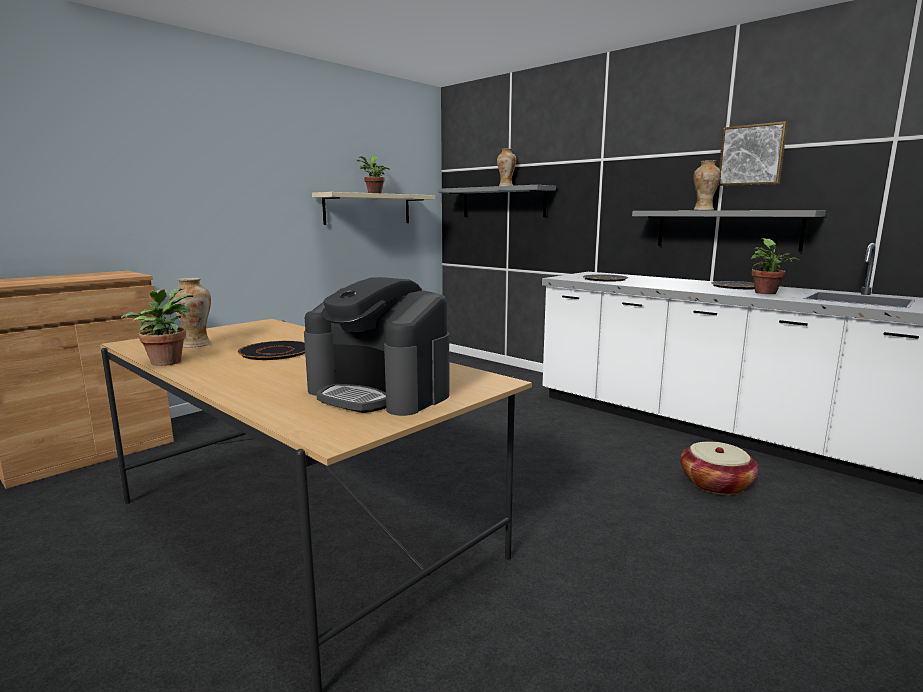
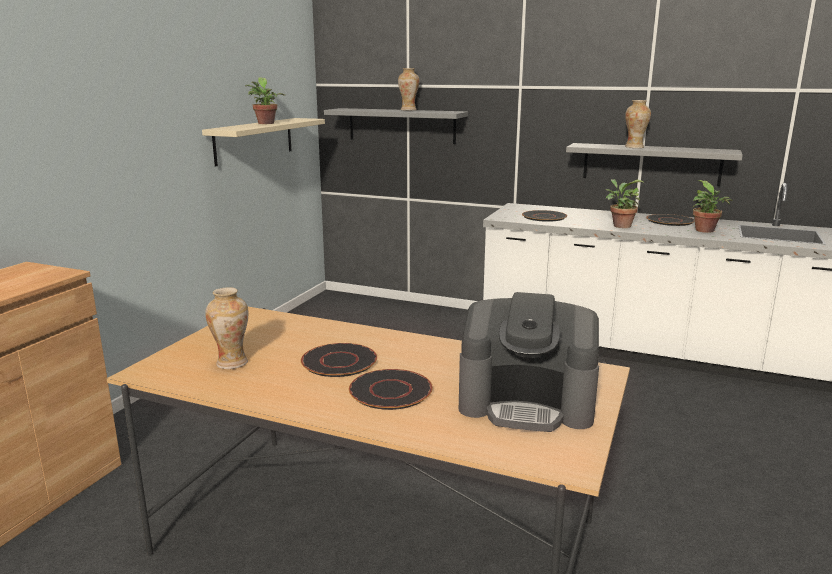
camera: 20 degrees left, 5 degrees up
(166, 361) = (243, 395): potted plant -> potted plant (619, 226)
(278, 371) = (390, 391): none -> black plate
(716, 484) = (691, 411): basket -> none
(751, 155) = (675, 95): picture -> none

